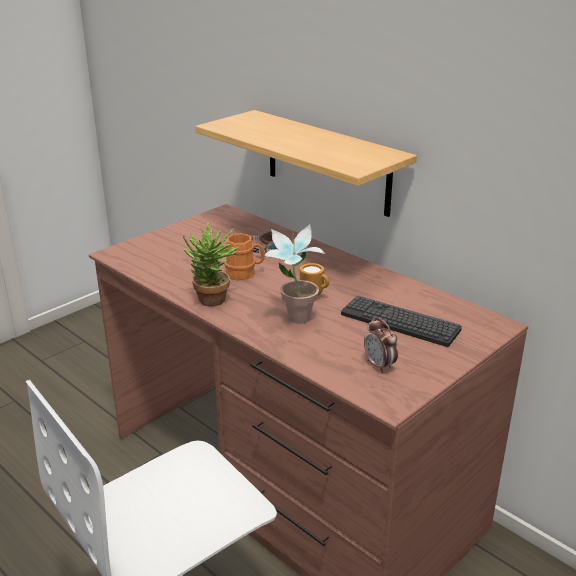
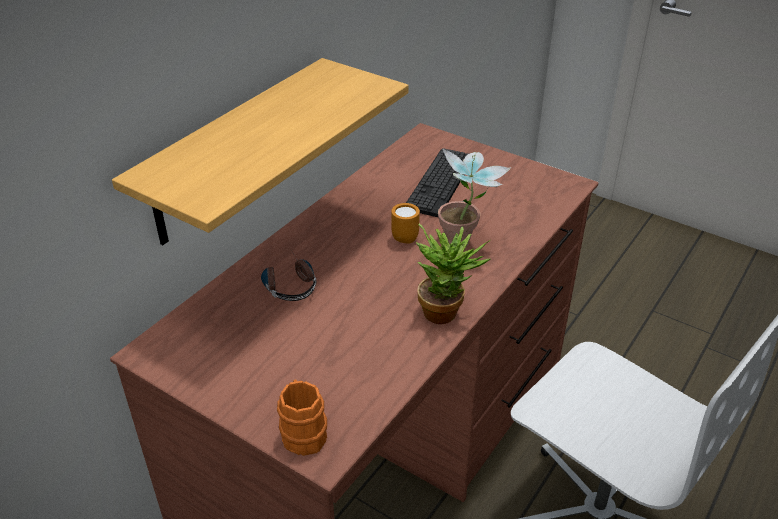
camera: 100 degrees left, 10 degrees up
(244, 273) = (363, 297): orange mug -> orange mug (303, 431)
(379, 365) = (520, 191): alarm clock -> none

